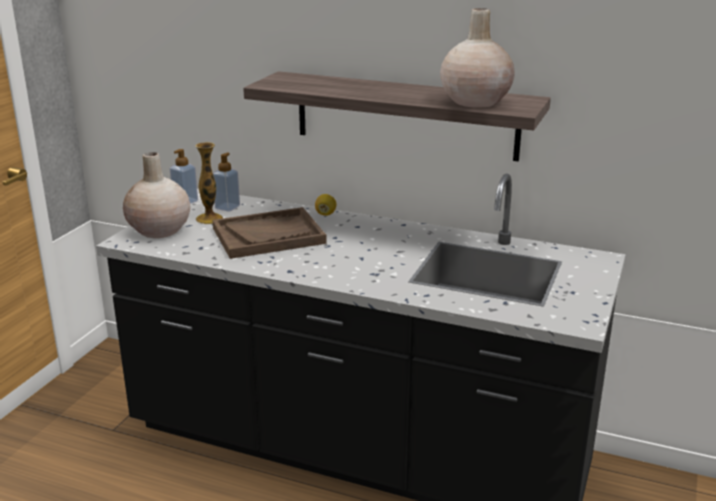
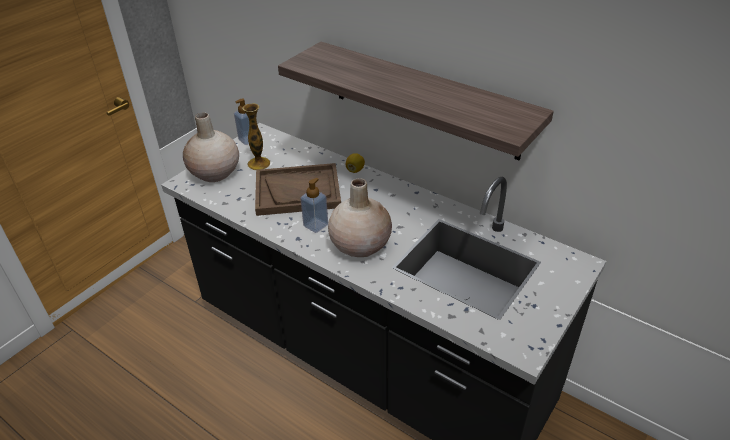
camera: 15 degrees right, 15 degrees up
(227, 207) = (278, 151): soap dispenser -> soap dispenser (315, 225)
(475, 101) = (474, 111): beige vase -> beige vase (360, 244)

